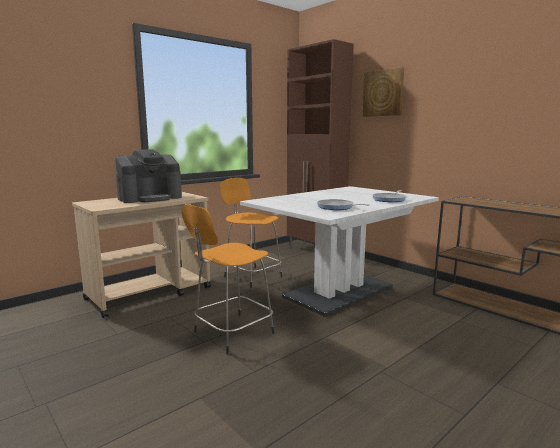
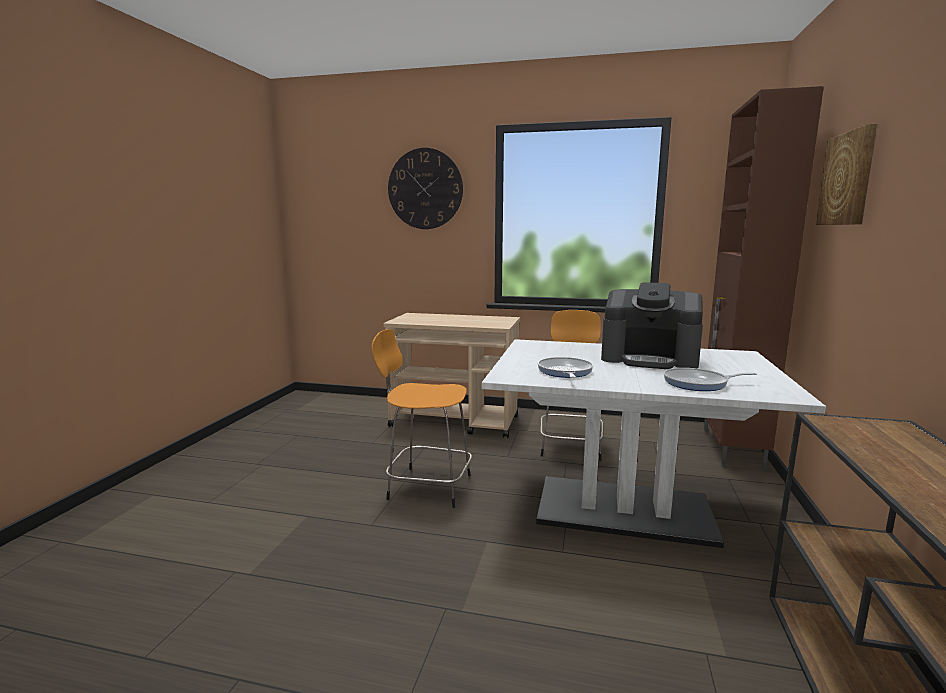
camera: 55 degrees right, 0 degrees up
(64, 73) = (425, 189): none -> wall clock
(150, 198) = (464, 319): coffee machine -> coffee machine (649, 359)

